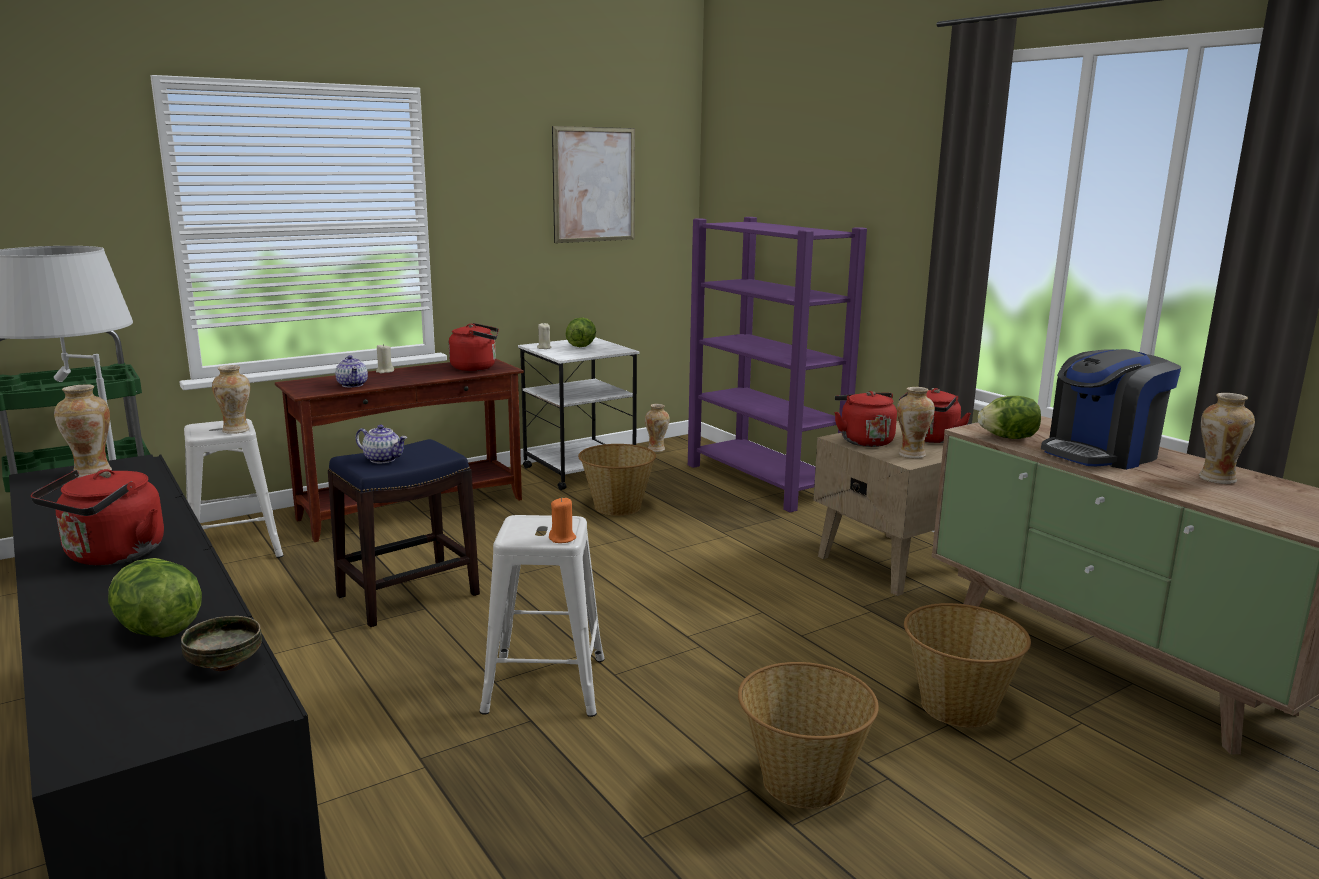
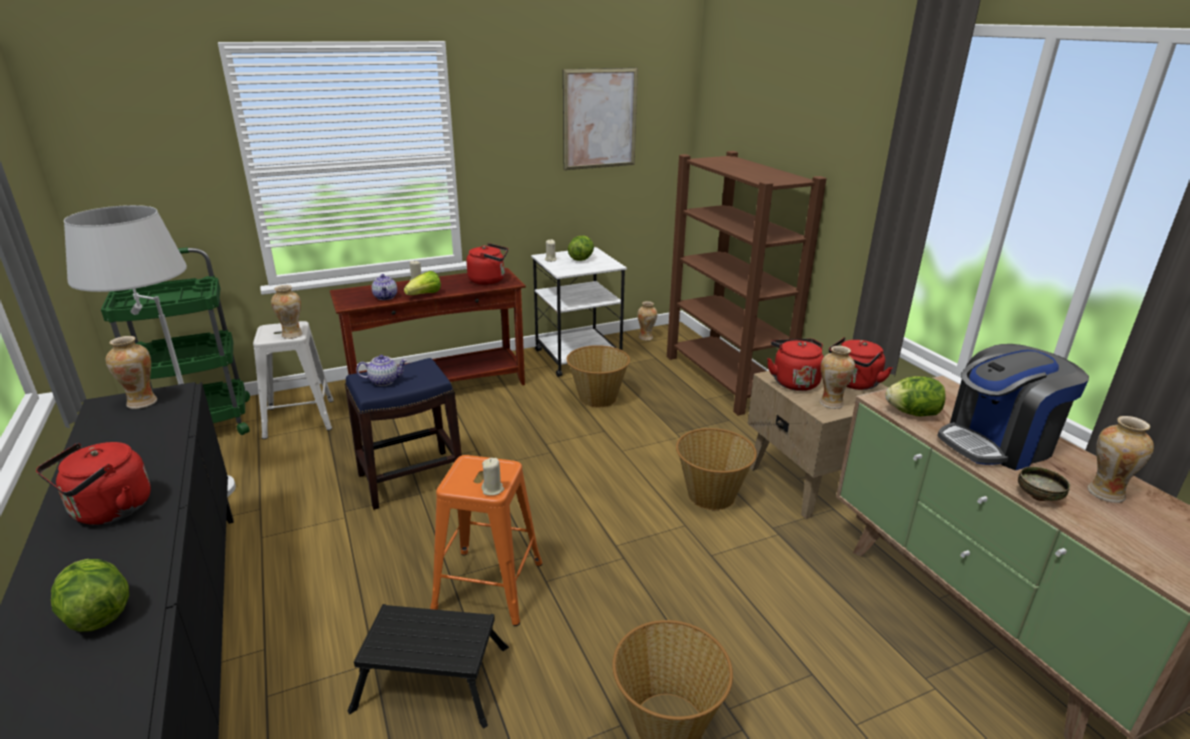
camera: 10 degrees right, 10 degrees up
(224, 665) = (125, 670): bowl -> bowl (1037, 496)
(383, 459) = (384, 381): teapot -> teapot turned 45 degrees counterclockwise
(402, 381) = (425, 295): none -> lettuce
(506, 773) = (433, 678): none -> black step ladder
(545, 685) = (488, 586): white stool -> orange stool
(562, 539) = (493, 489): orange candle -> beige candle
(764, 481) = (725, 378): purple bookcase -> brown bookcase
(957, 706) = (826, 653): basket -> basket (711, 495)

